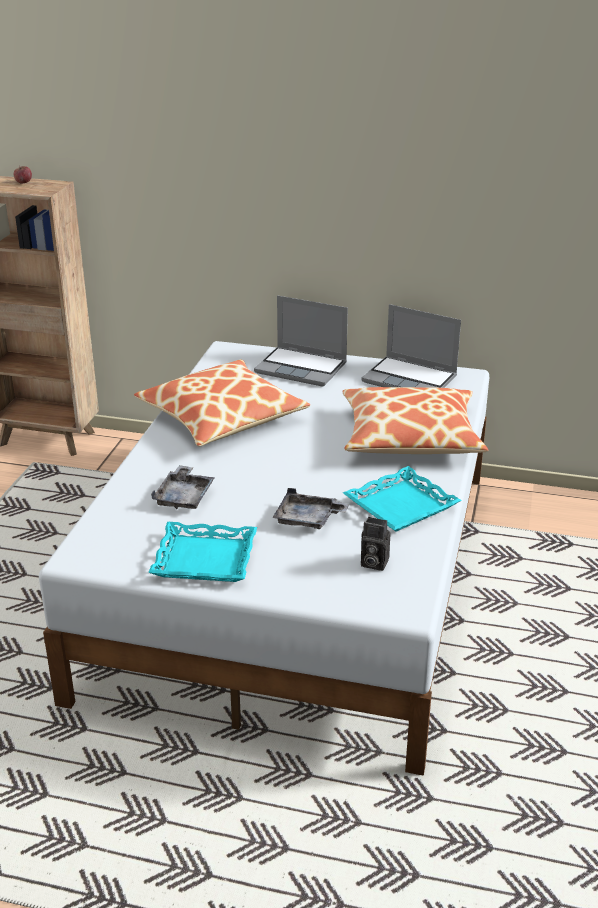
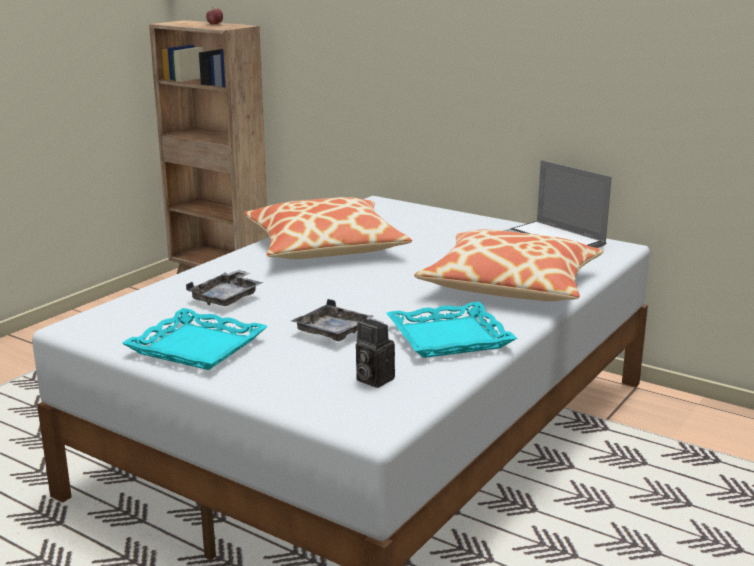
camera: 20 degrees right, 10 degrees down
(302, 368) = (442, 222): laptop -> none

